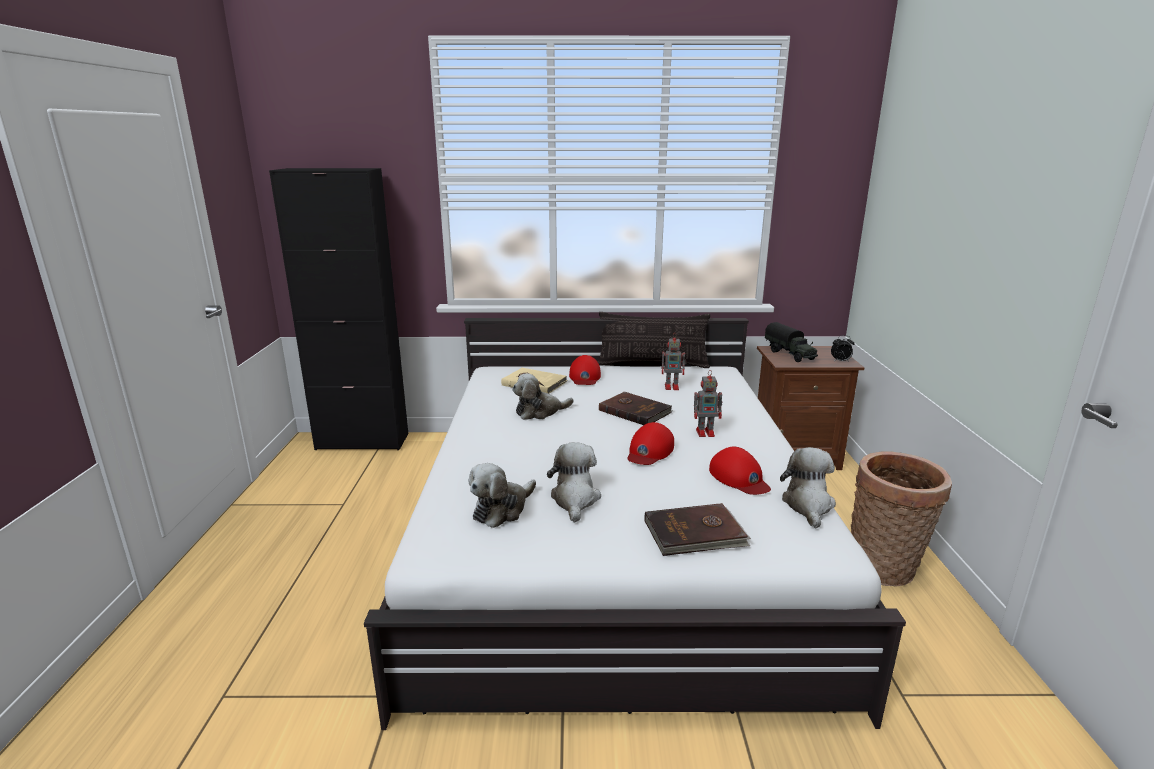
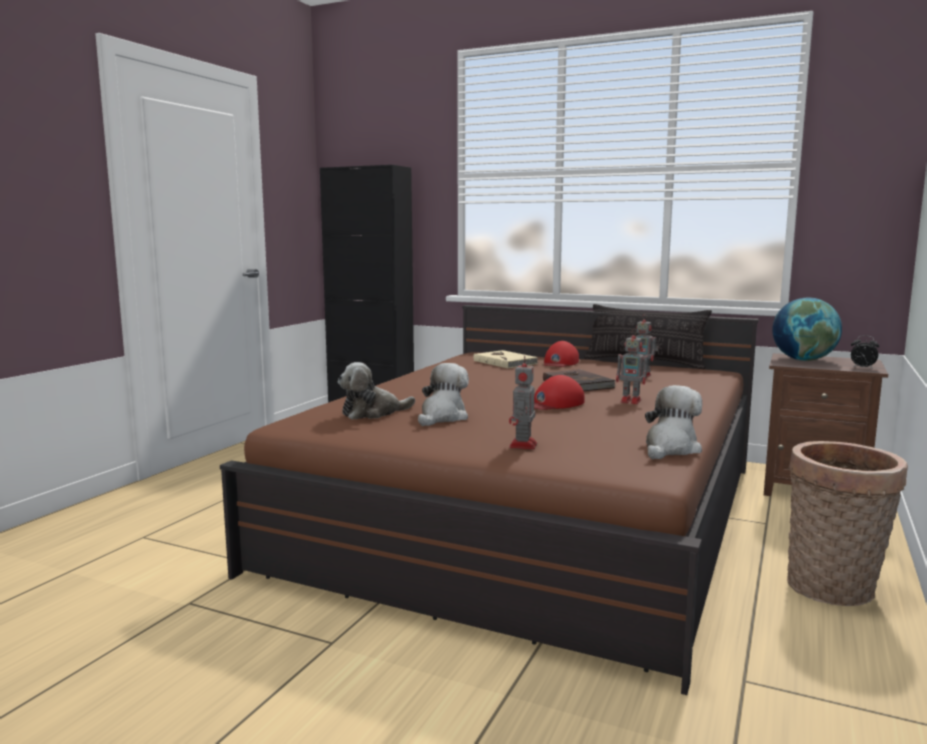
camera: 25 degrees right, 10 degrees down
(539, 412) = (485, 376): plush toy -> none
(613, 539) = (535, 514): white bed -> brown bed
(695, 534) = (522, 446): brown book -> toy robot
(739, 478) = (621, 426): red cap -> none
(790, 354) = (803, 360): toy truck -> globe

